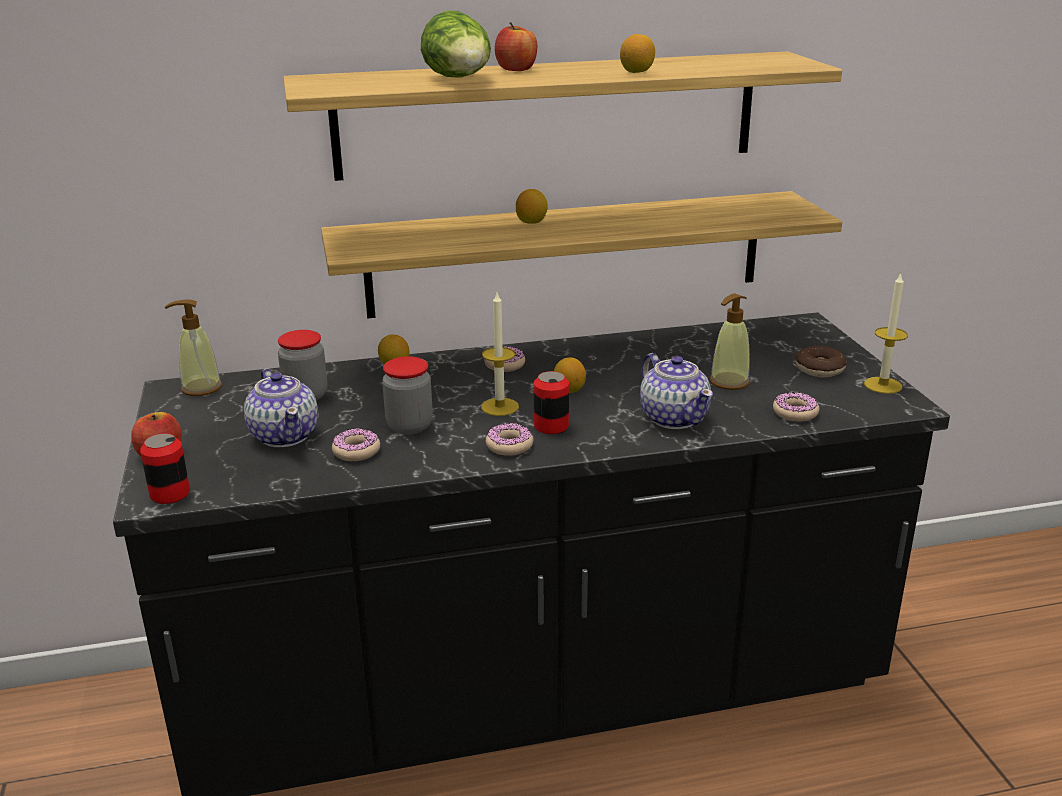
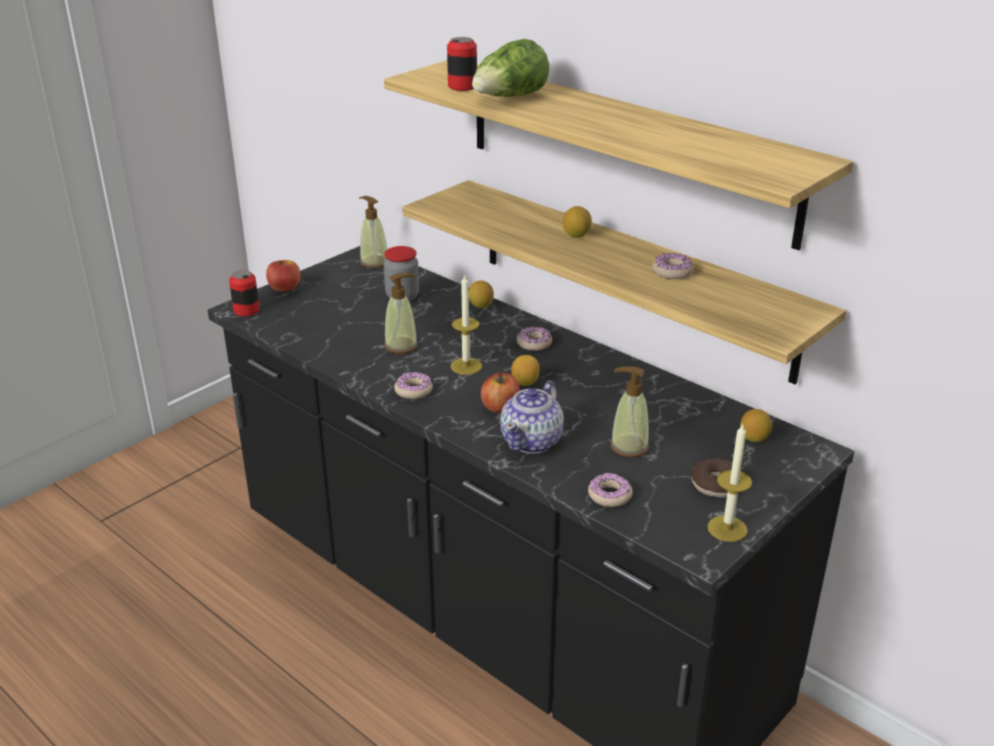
camera: 55 degrees right, 5 degrees up
(285, 435) = (345, 312): teapot -> none
(356, 451) = (349, 342): donut -> donut (672, 272)
(409, 426) = (401, 346): jar -> soap dispenser
(516, 69) = (578, 101): apple -> apple (500, 407)
(551, 426) = (459, 396): can -> can (462, 86)
(636, 72) = (632, 134): lemon -> lemon (754, 438)

